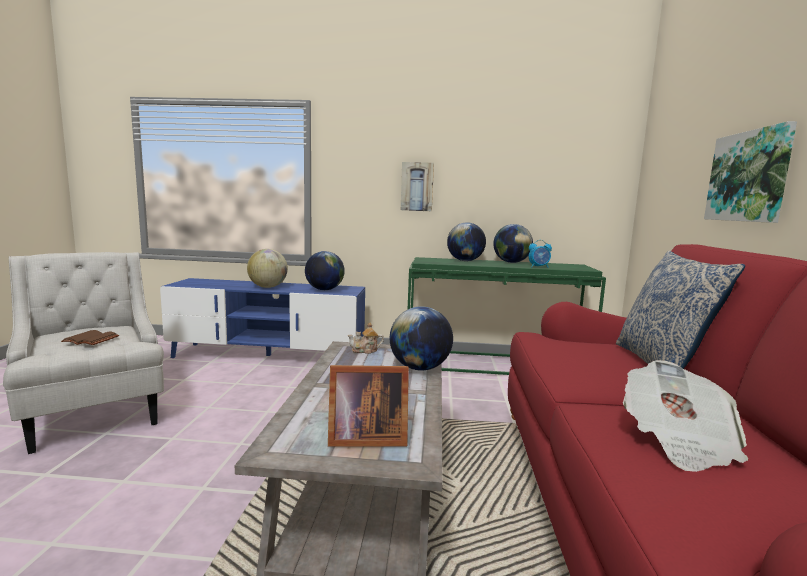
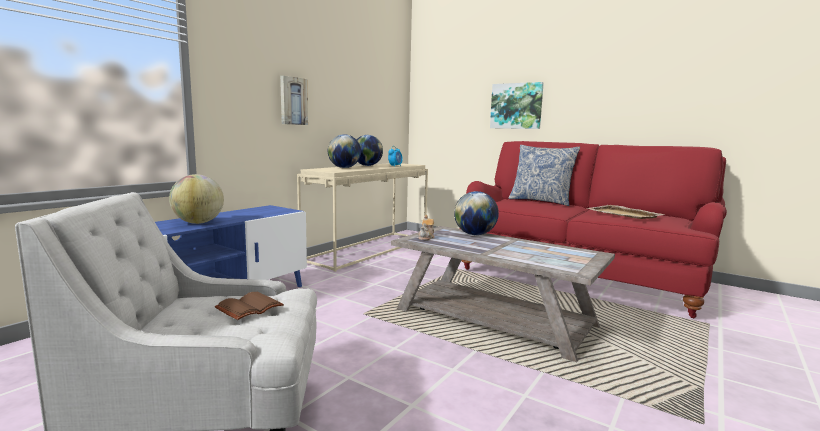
camera: 60 degrees left, 0 degrees up
(324, 290) = (258, 213): globe -> none
(364, 437) = (568, 256): picture frame -> none
(495, 365) = (368, 250): green console table -> beige console table
(677, 441) = (624, 214): newspaper -> beige tray

